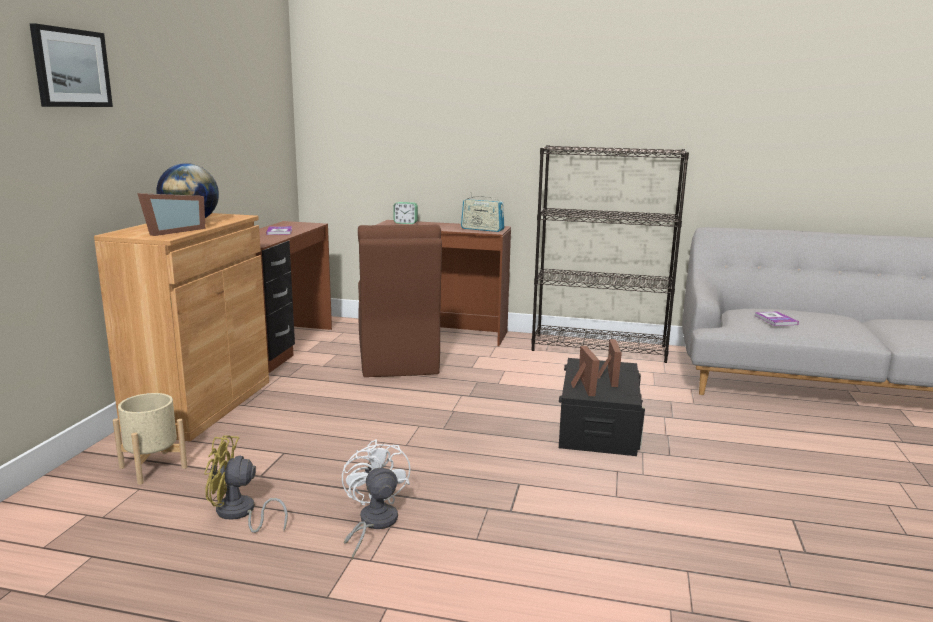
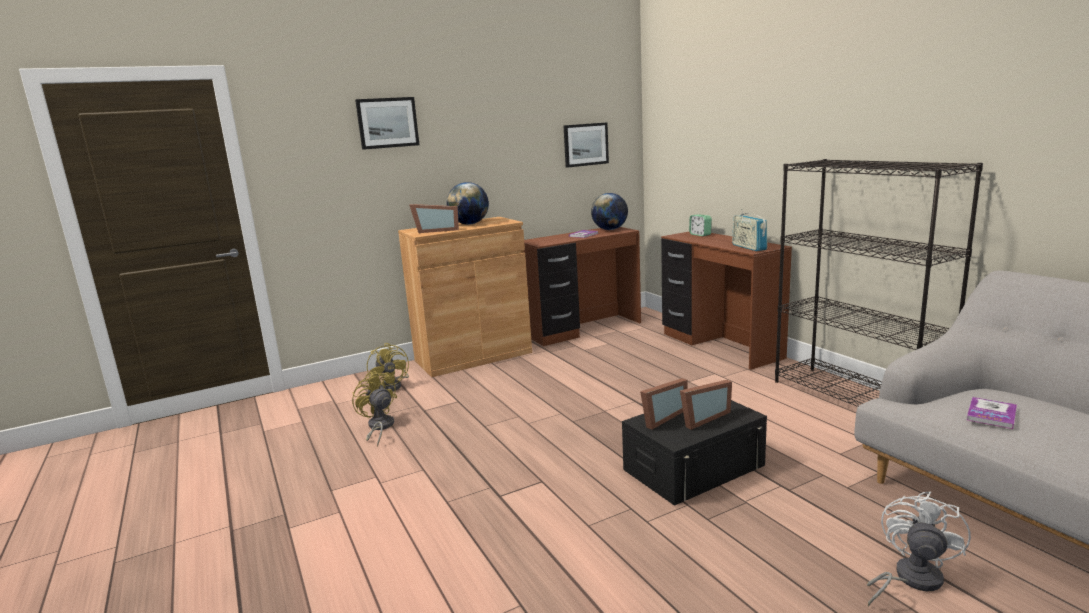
camera: 50 degrees right, 0 degrees up
(152, 467) = (393, 386): beige planter -> yellow fan
(256, 122) = (585, 144): none -> picture
(293, 225) = (610, 229): none -> globe
(373, 523) = (419, 463): white fan -> white fan (909, 579)
(398, 361) = (641, 360): brown chair -> none

